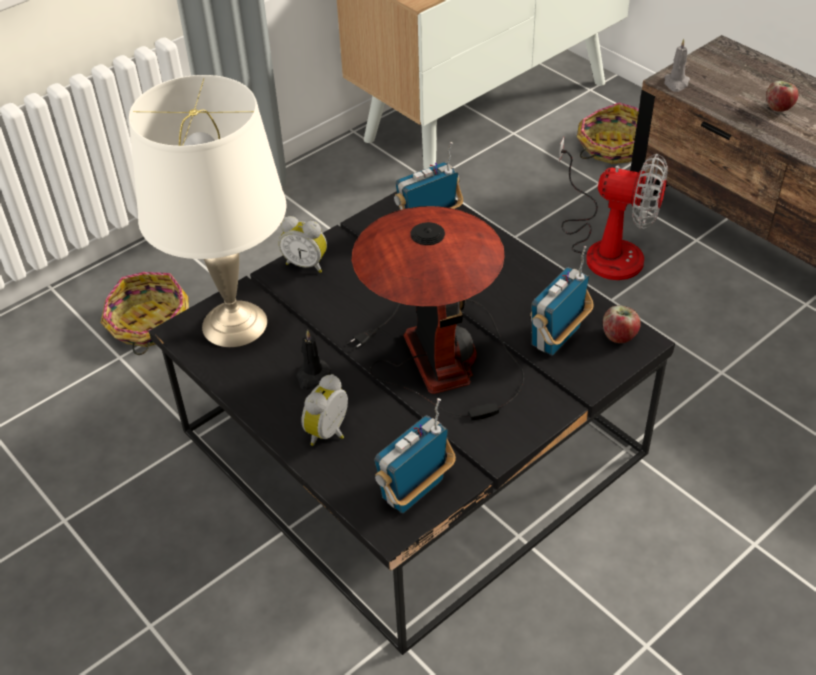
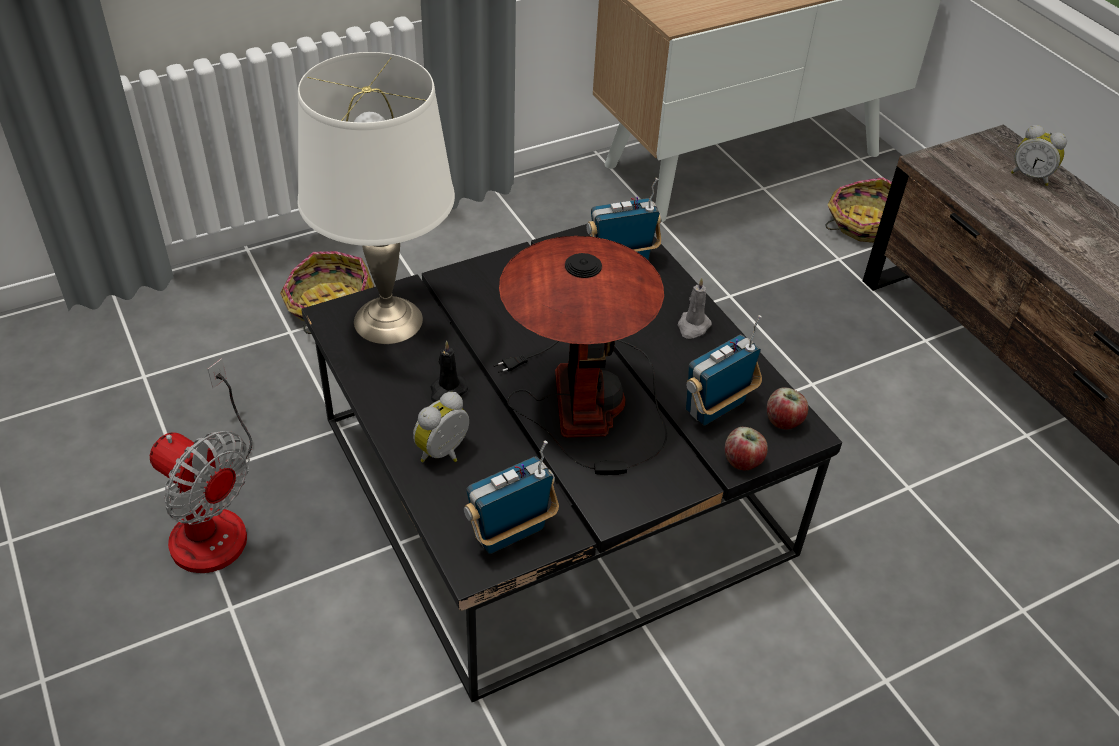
camera: 10 degrees right, 0 degrees up
(306, 264) = (481, 275): alarm clock -> alarm clock (1031, 176)
(605, 247) = (823, 326): fan -> fan (213, 517)
(676, 83) = (935, 166): grey candle -> grey candle (693, 326)
(779, 107) = (1041, 214): apple -> apple (743, 461)

